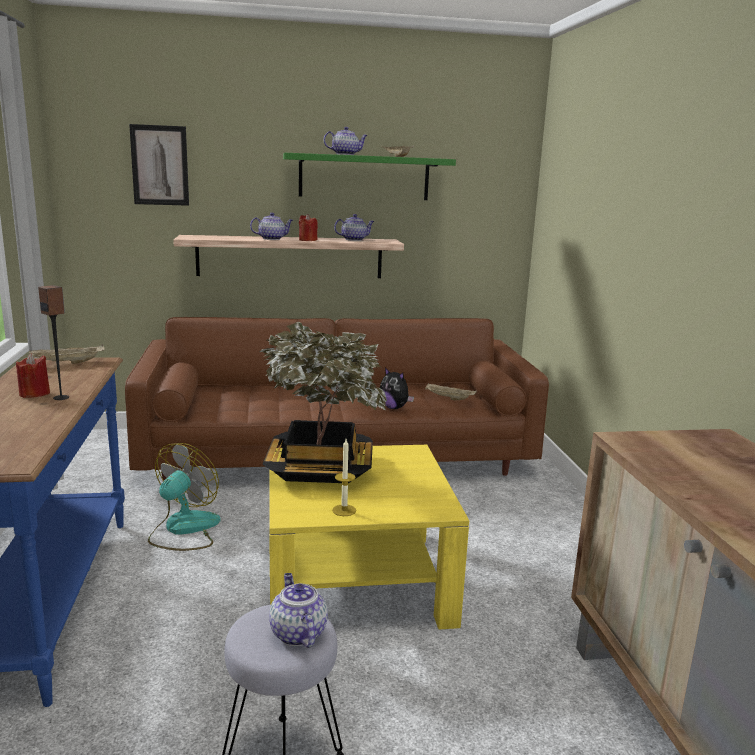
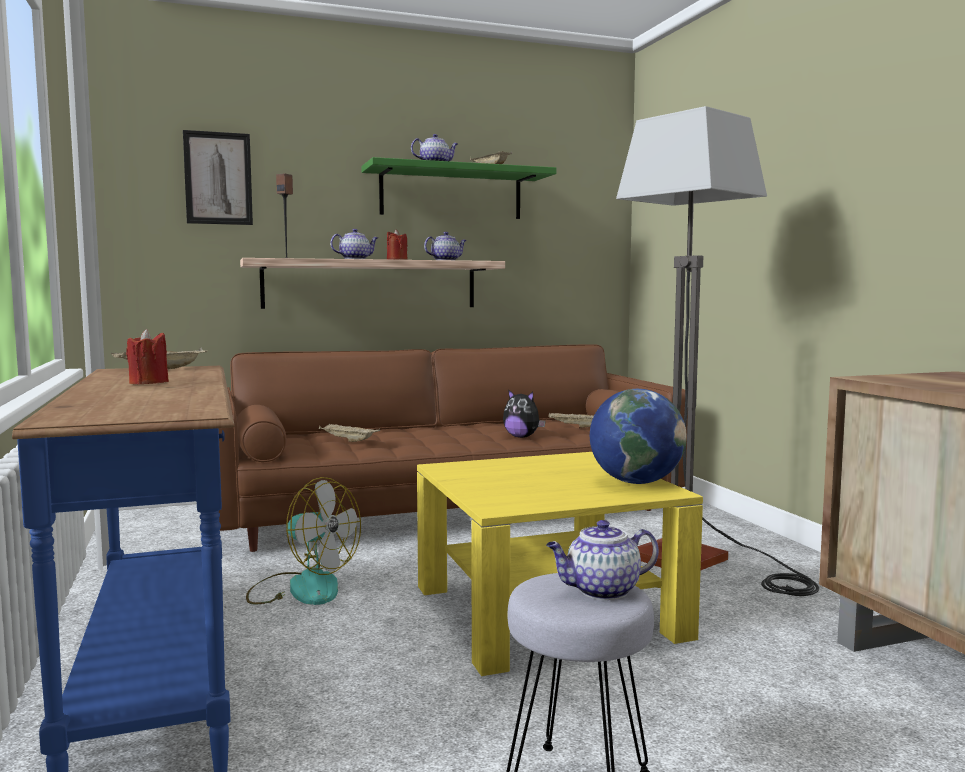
camera: 10 degrees left, 10 degrees down
(61, 397) = (188, 383): speaker -> speaker (286, 258)
(183, 529) = (302, 588): fan -> fan turned 105 degrees clockwise
(247, 401) = (347, 440): none -> beige tray
(297, 633) = (601, 591): teapot -> teapot turned 75 degrees counterclockwise
(319, 469) = (493, 474): potted plant -> none
(344, 510) = (555, 499): candle -> none
(427, 494) = (636, 482): none -> globe
(517, 543) = (704, 563): none -> floor lamp

